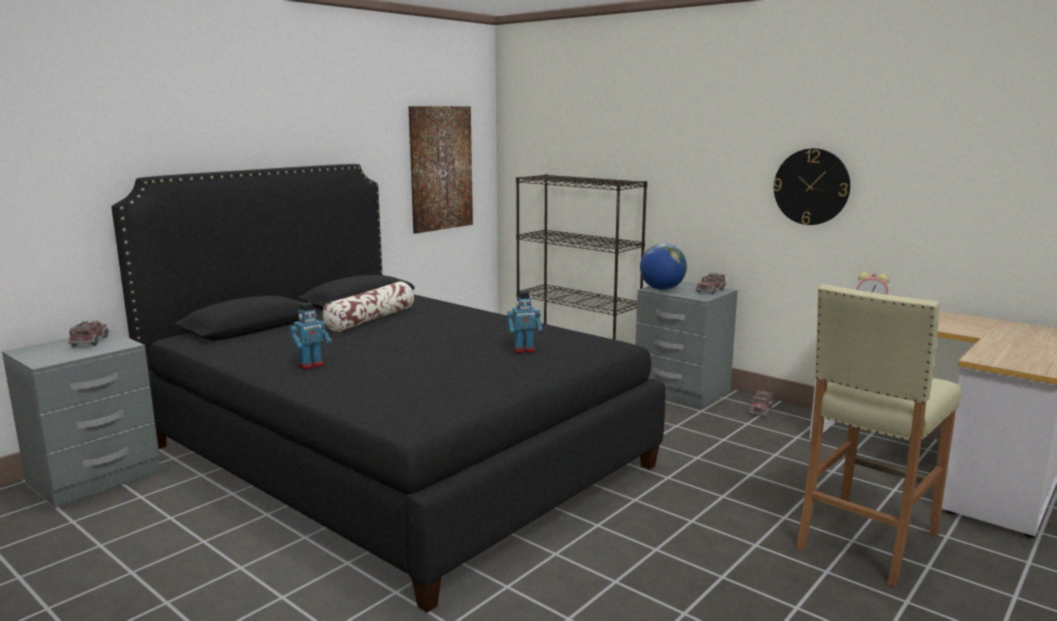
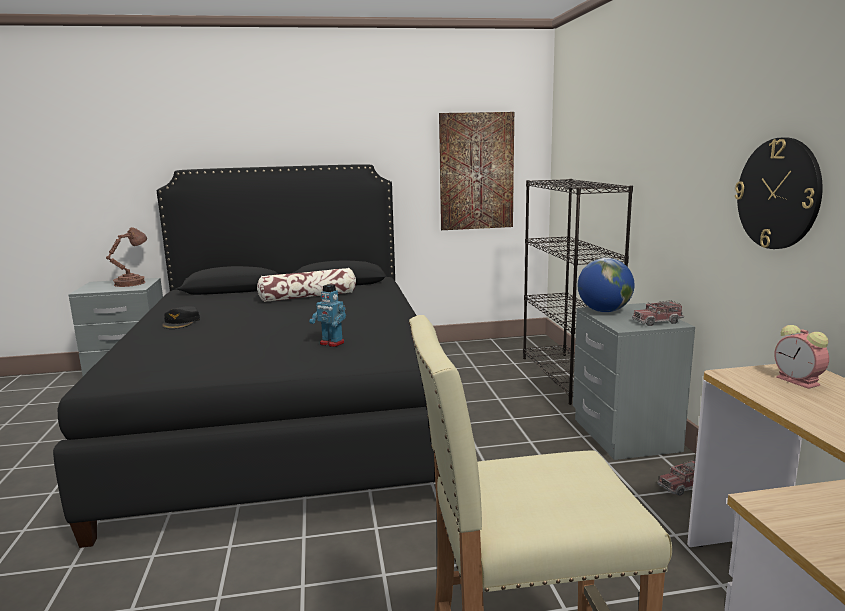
camera: 40 degrees right, 0 degrees up
(90, 341) = (132, 283): toy truck -> brown table lamp
(311, 366) = (181, 322): toy robot -> black cap

